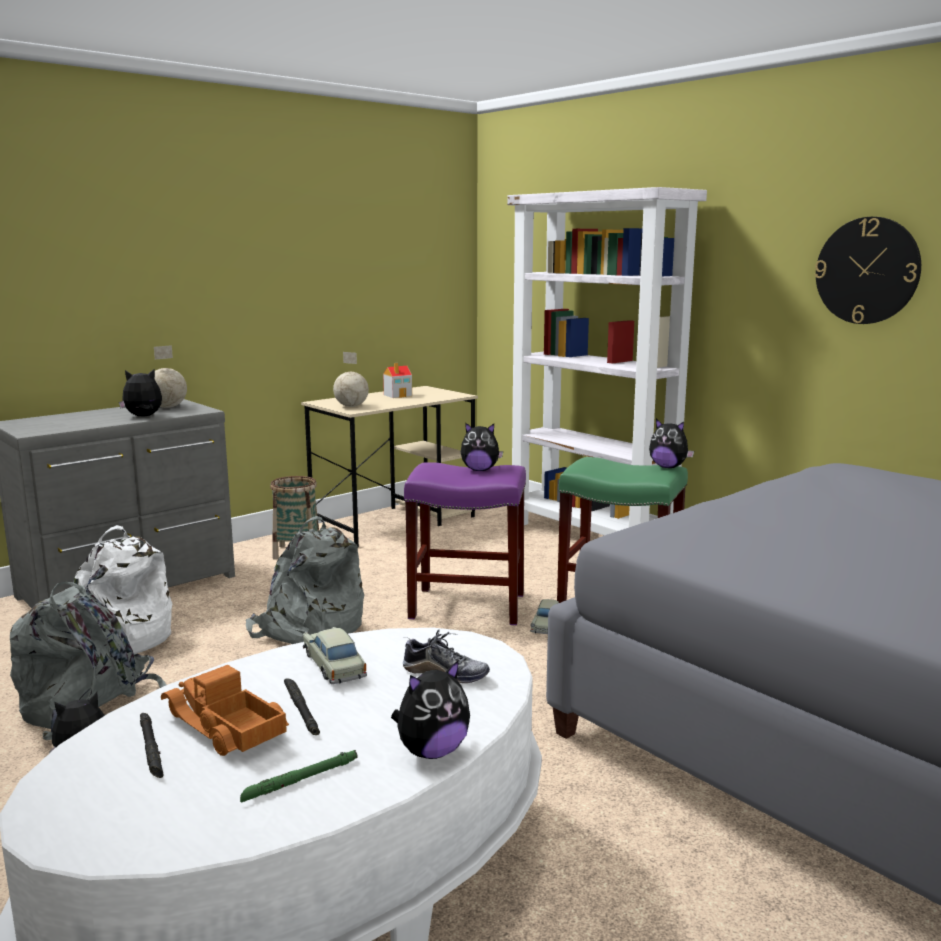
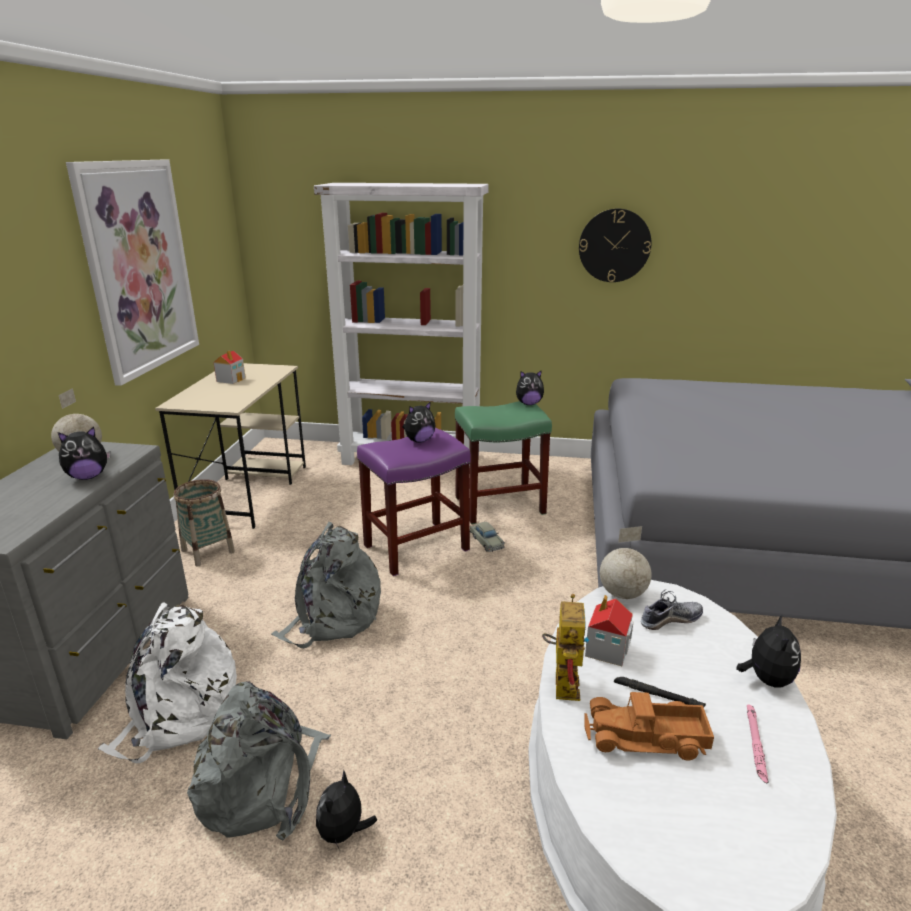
camera: 40 degrees left, 10 degrees up
(143, 417) = (88, 476): plush toy -> plush toy turned 150 degrees counterclockwise
(151, 749) = (644, 787): black flashlight -> none
(251, 666) = (562, 681): none -> toy robot
(300, 780) = (755, 744): green flashlight -> pink flashlight
(314, 266) = (139, 267): none -> picture
(334, 666) = (607, 650): beige toy car -> toy house
(351, 406) = (218, 402): globe -> globe (621, 594)

